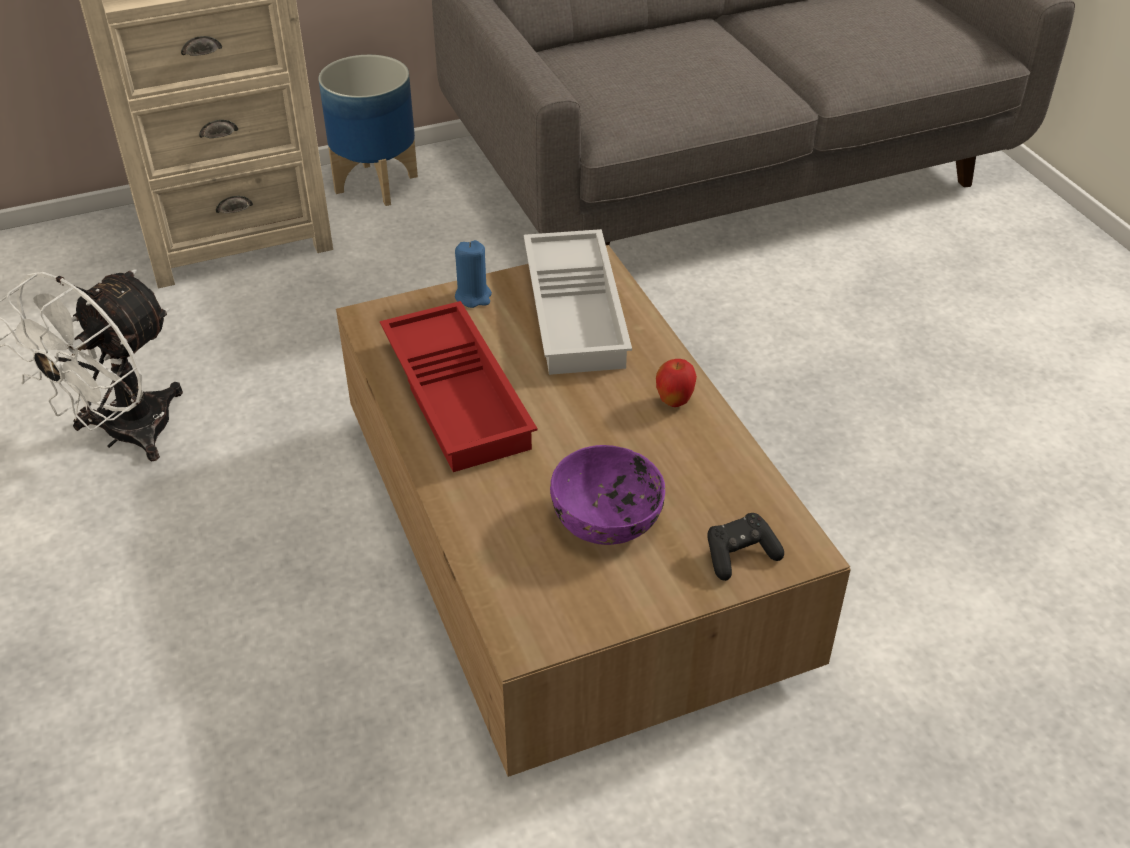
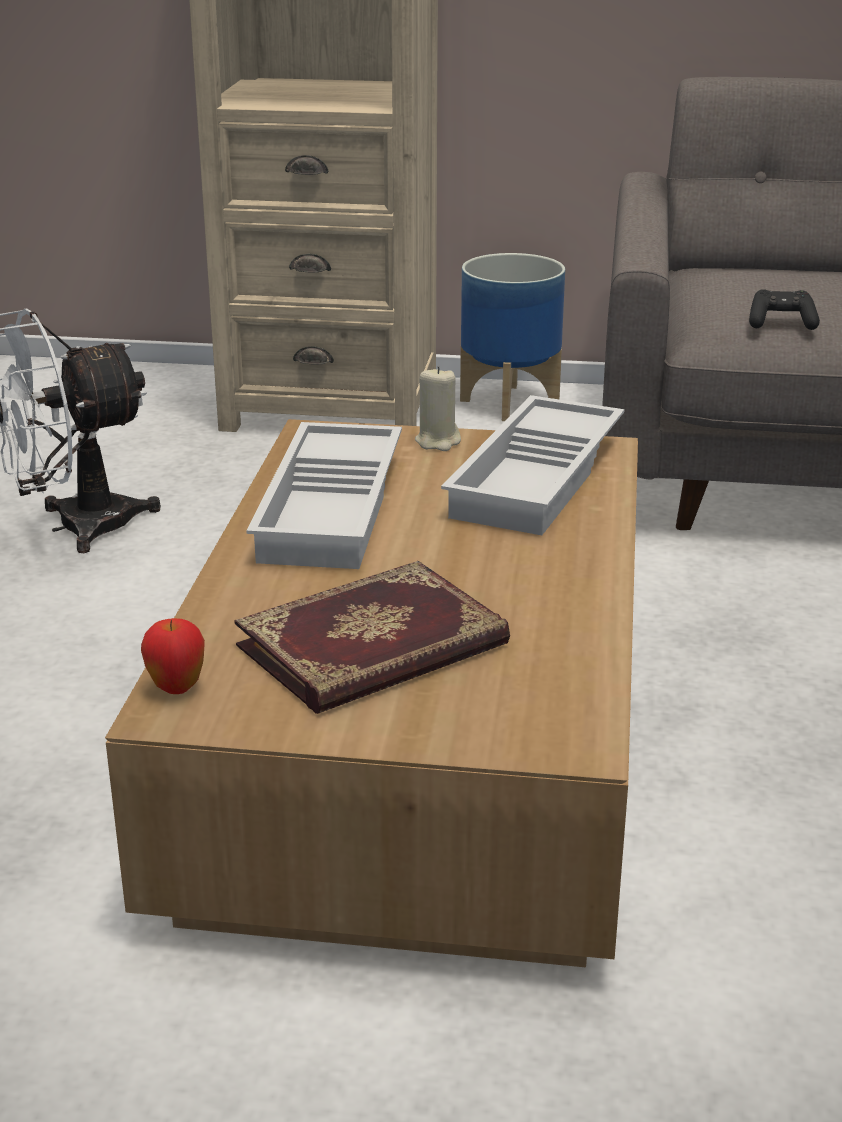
camera: 30 degrees right, 15 degrees down
(460, 395) = (334, 509): red tray -> white tray
(473, 296) = (438, 442): blue candle -> beige candle
(607, 520) = (374, 647): purple bowl -> book
(674, 402) = (567, 576): apple -> apple (176, 688)
(740, 555) = (495, 724): black game controller -> black game controller (781, 323)

